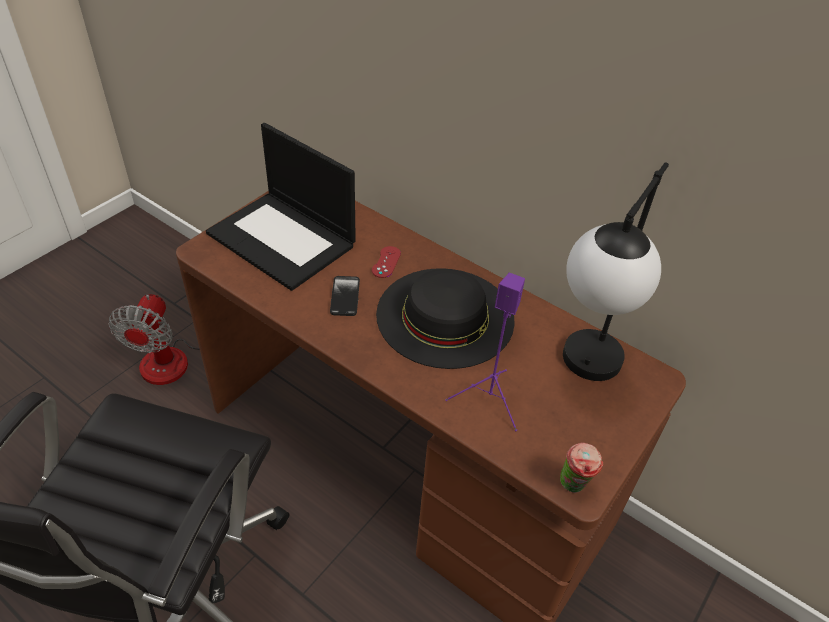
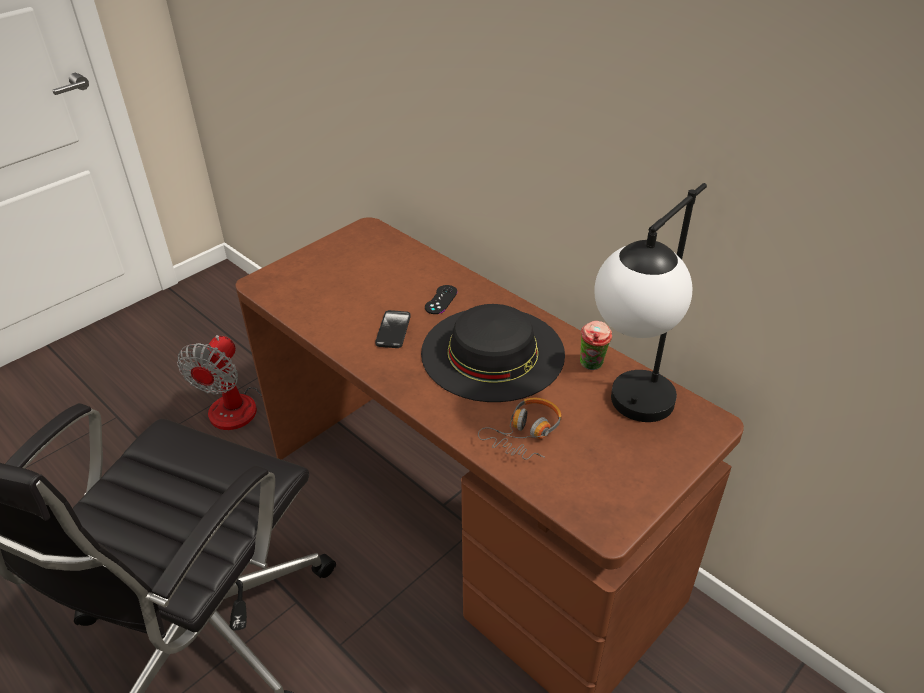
camera: 10 degrees right, 5 degrees down
(283, 239) = (342, 276): laptop -> none
(386, 262) = (441, 300): red game controller -> black game controller
(490, 400) = (525, 434): purple speaker -> headphones
(574, 486) = (601, 522): cup -> cup (592, 366)

